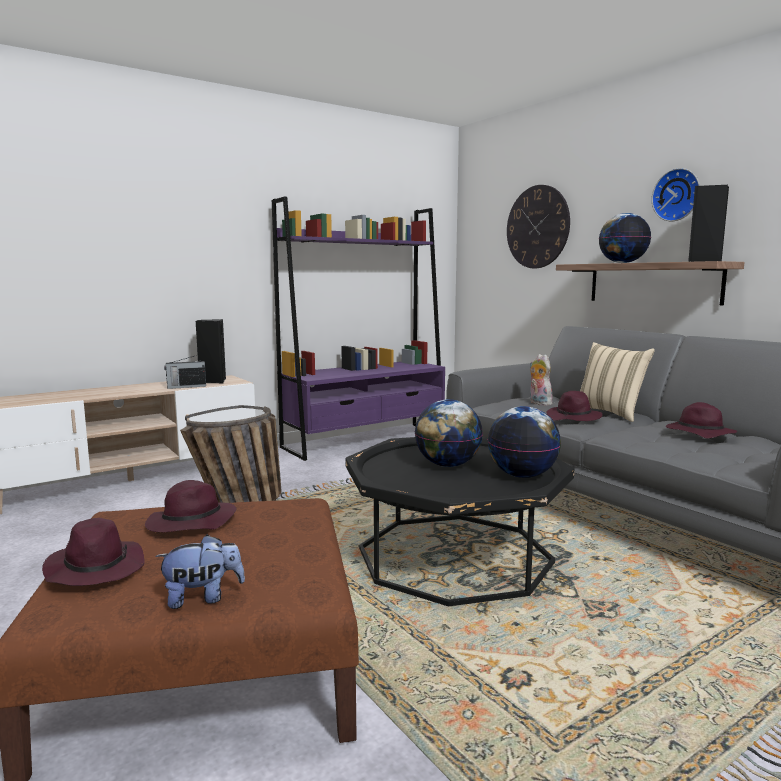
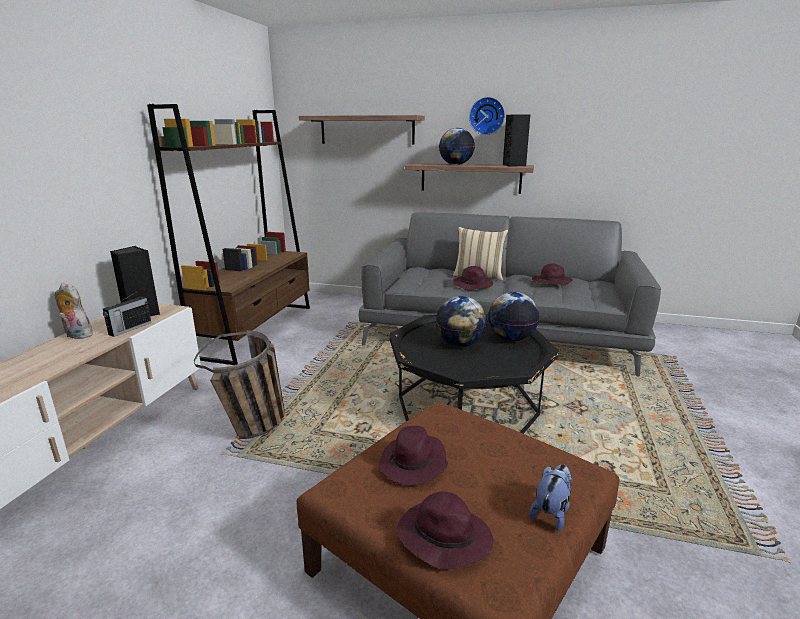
camera: 40 degrees left, 10 degrees up
(366, 440) = (257, 330): purple bookcase -> brown bookcase
(537, 227) = (367, 130): wall clock -> shelf
(538, 403) = (428, 276): plush toy -> plush toy (76, 335)

